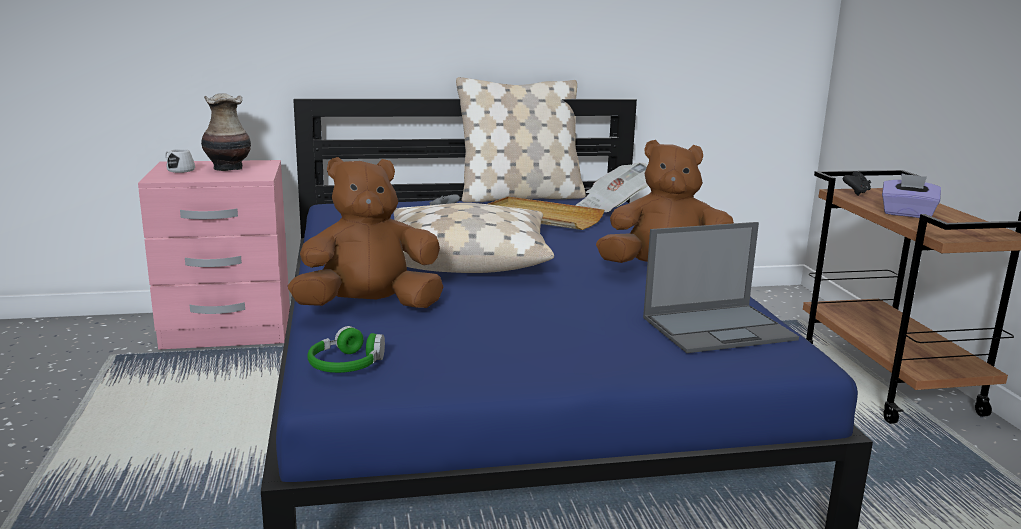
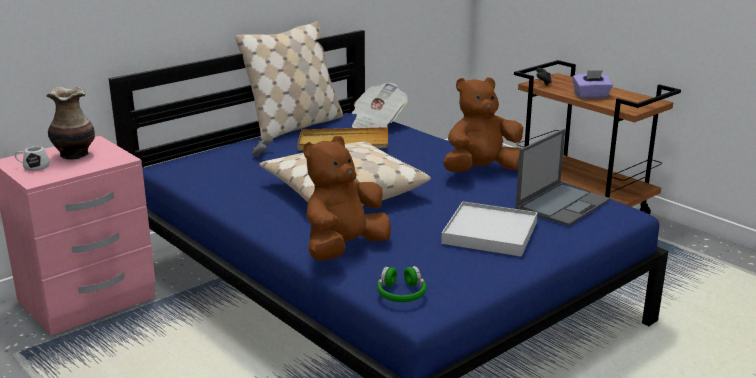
camera: 30 degrees left, 5 degrees up
(566, 334) = (489, 233): none -> white tray

